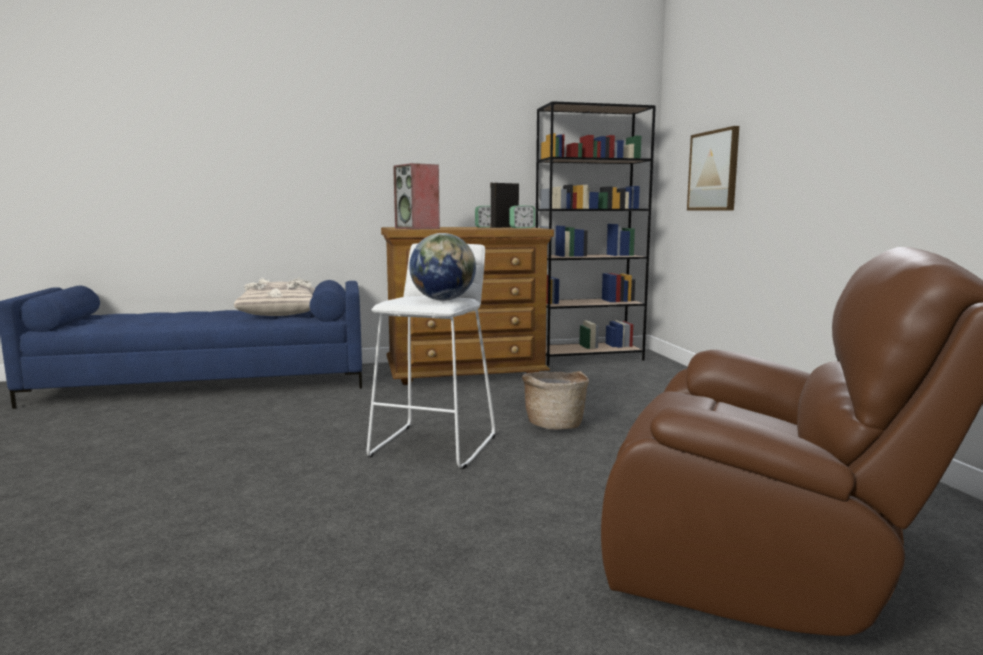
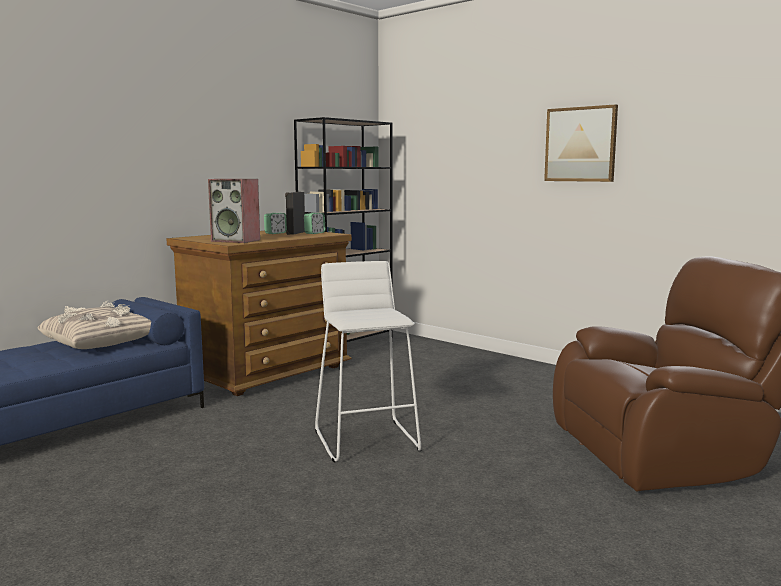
camera: 35 degrees left, 0 degrees up
(443, 300) = (383, 312): globe -> none
(555, 424) = (421, 402): basket -> none
(713, 171) = (450, 180): picture -> picture (580, 144)

